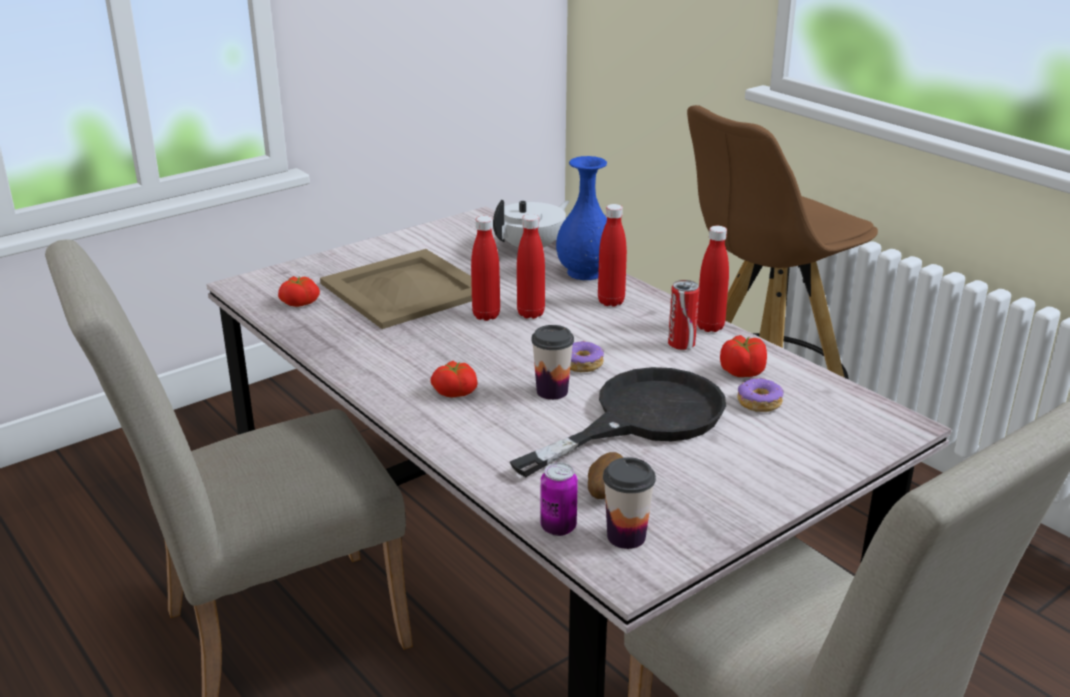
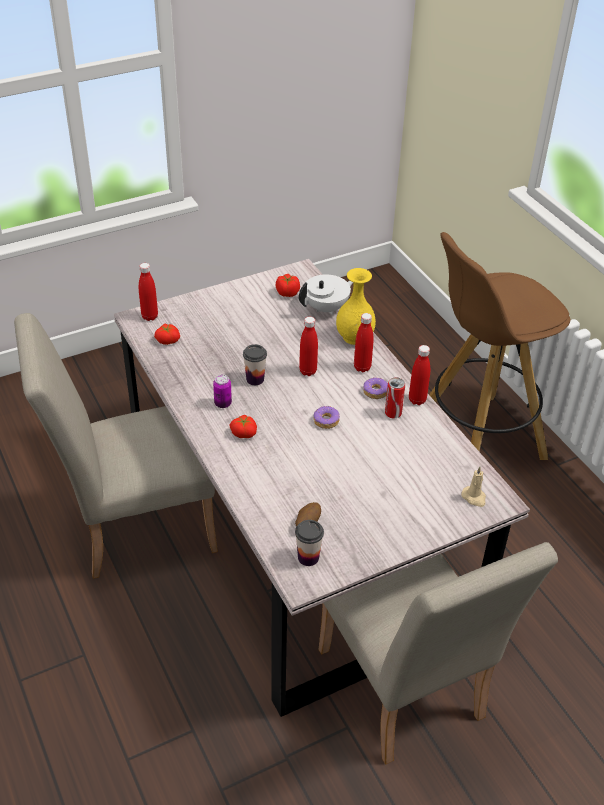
camera: 10 degrees right, 15 degrees up
(406, 288) = (236, 336): beige tray -> none
(486, 315) = (279, 369): red bottle -> red bottle (149, 316)
(552, 391) = (301, 441): cup -> cup (255, 379)
(558, 527) = (273, 545): can -> can (223, 403)
(586, 272) = (355, 337): blue vase -> yellow vase
(642, 418) = (347, 472): black frying pan -> none
(741, 372) = (421, 442): tomato -> tomato (287, 293)
(758, 402) = (421, 470): donut -> donut (375, 392)
(859, 425) = (474, 497): none -> beige candle

